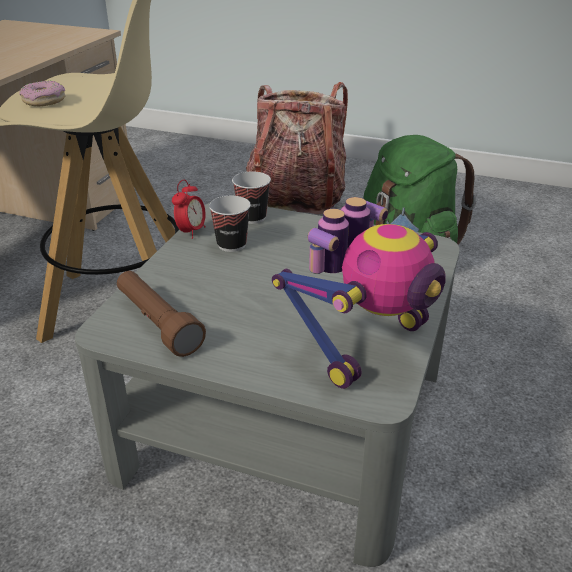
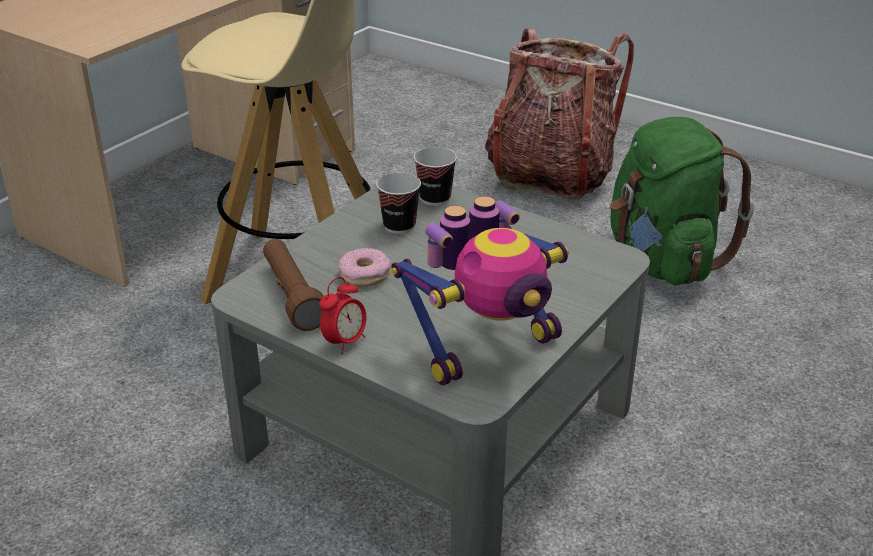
camera: 15 degrees right, 0 degrees up
(44, 101) = (235, 47): donut -> donut (364, 274)
(191, 231) = (363, 205): alarm clock -> alarm clock (345, 342)

